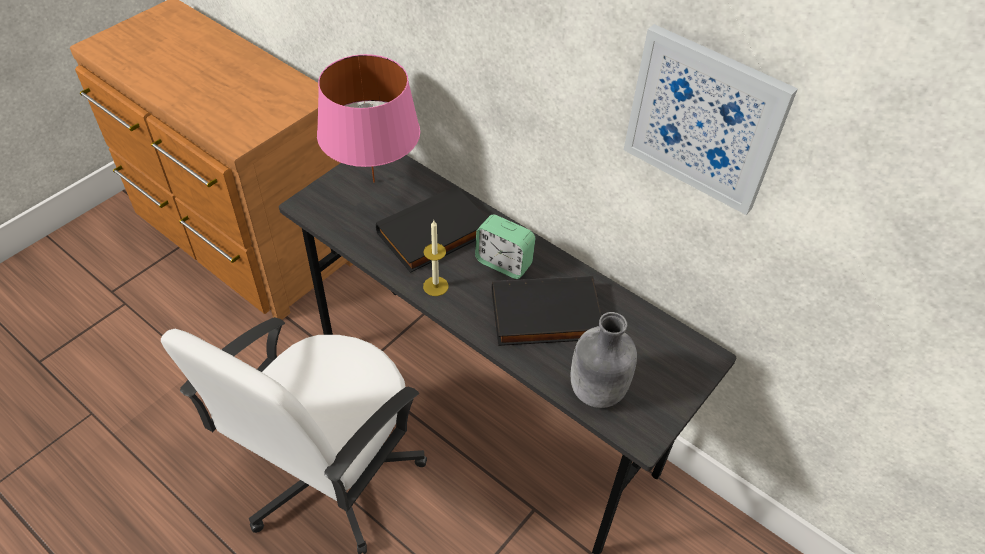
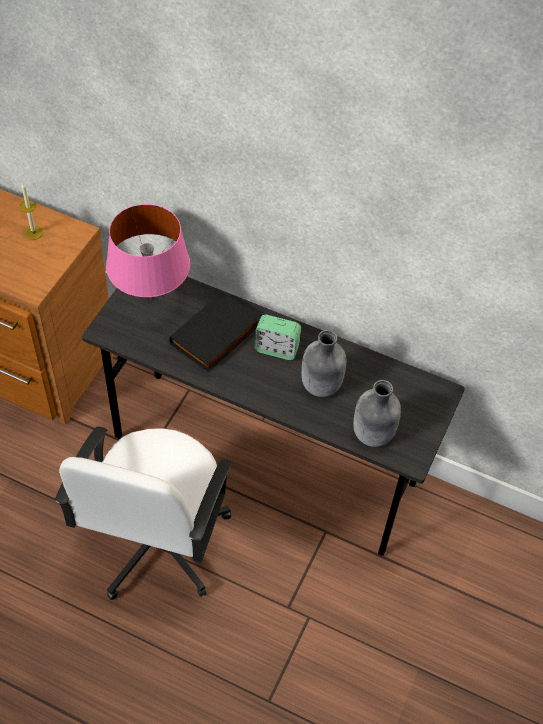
camera: 15 degrees left, 5 degrees up
(435, 286) = (231, 378): candle -> candle (33, 232)
(545, 317) = (320, 386): black book -> grey bottle
(704, 119) = (421, 236): picture -> none

